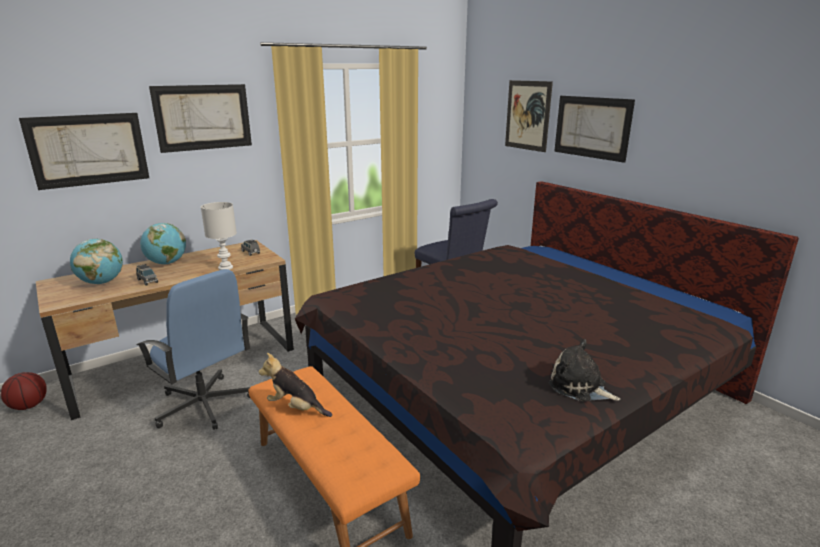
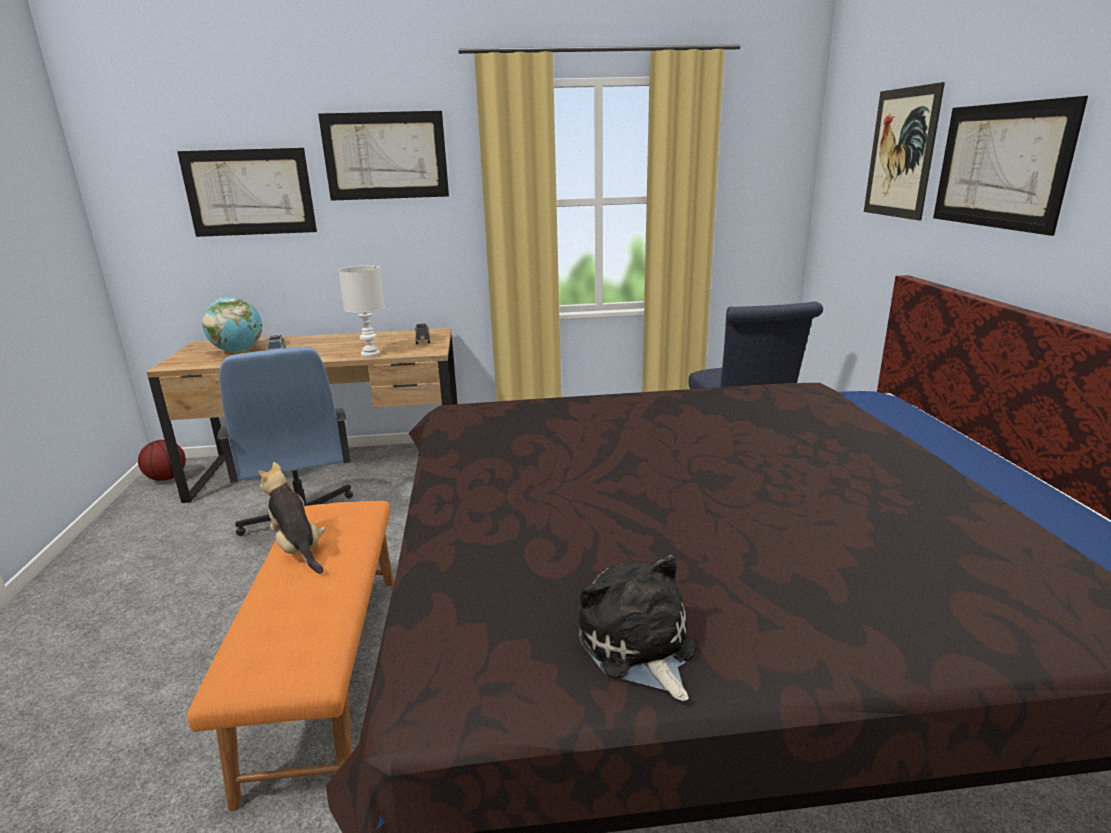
camera: 30 degrees right, 0 degrees up
(166, 263) = (323, 340): globe -> none

